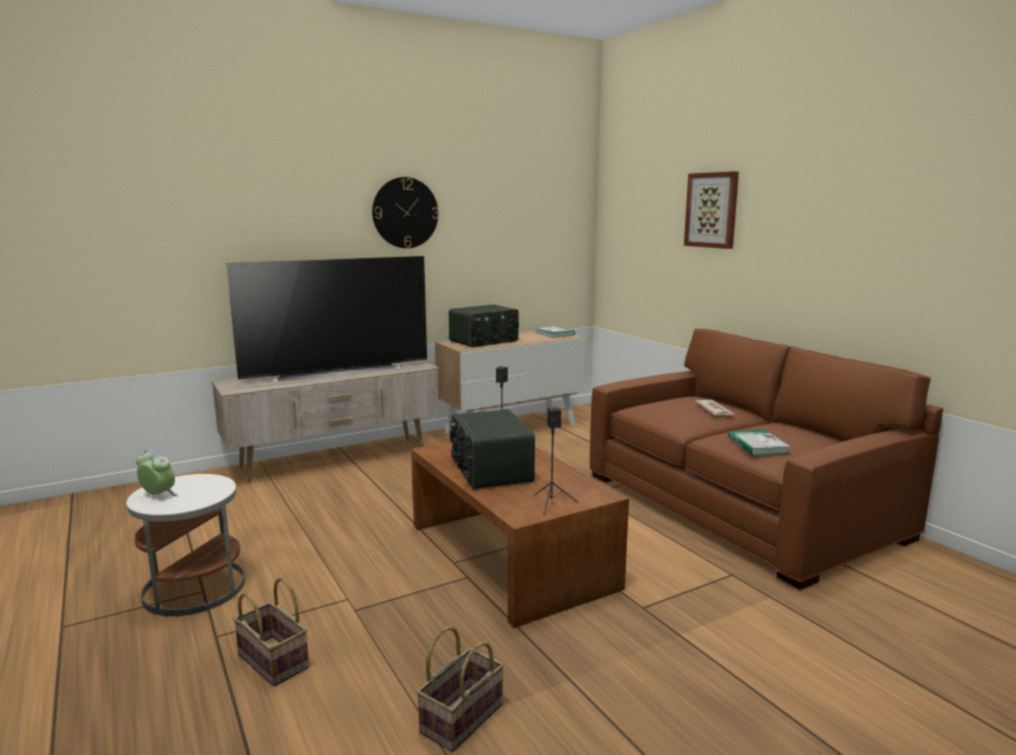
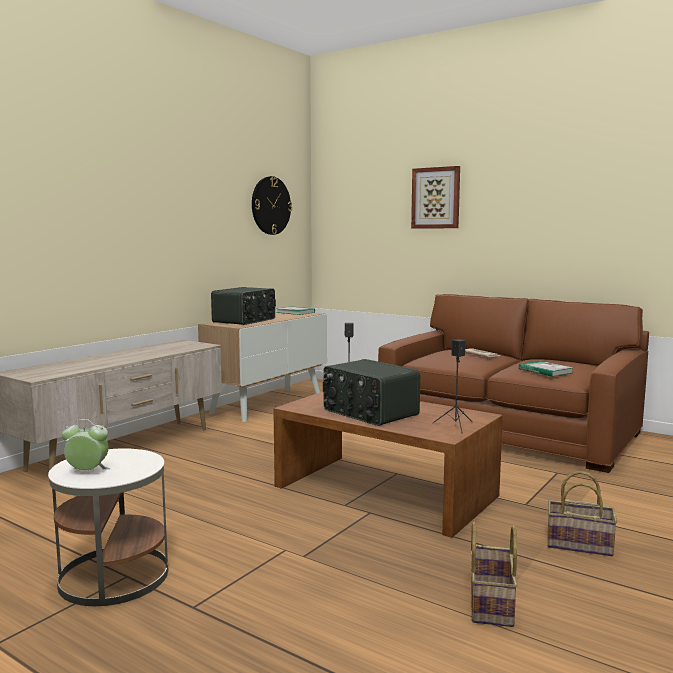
camera: 25 degrees left, 5 degrees down
(275, 661) = (281, 610): basket -> basket (581, 544)
(336, 371) = (123, 355): television -> none
(405, 213) = (169, 196): wall clock -> wall clock (270, 205)

